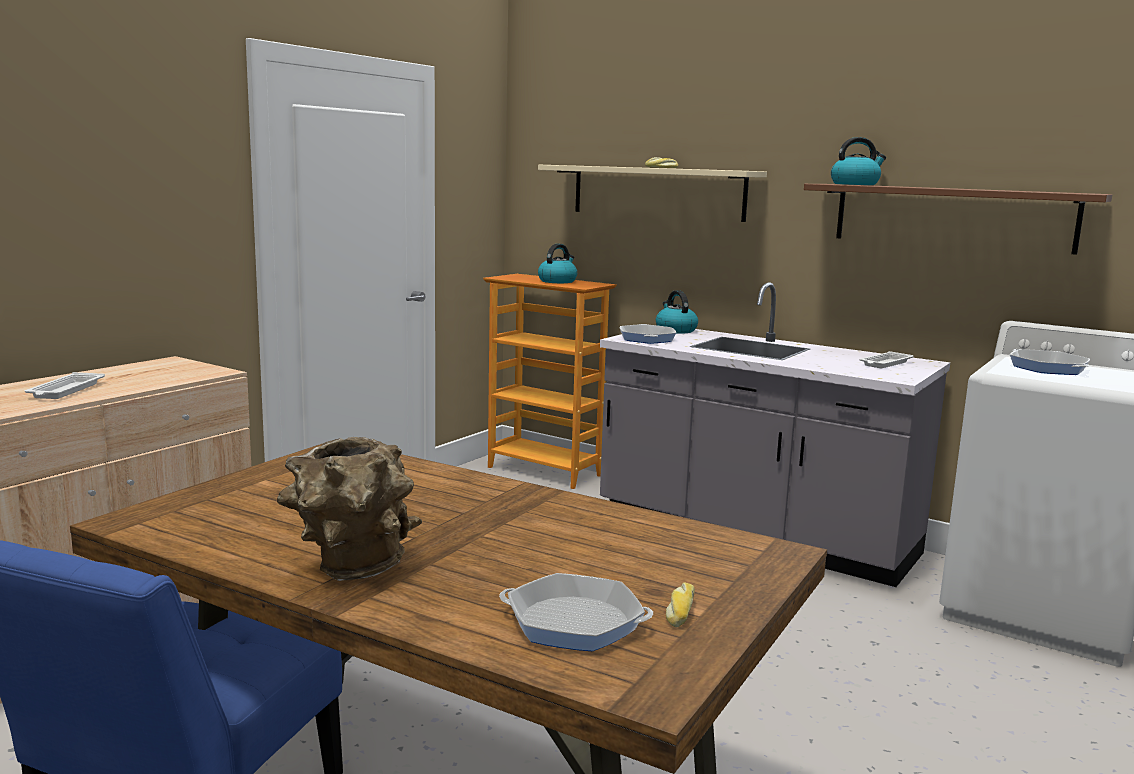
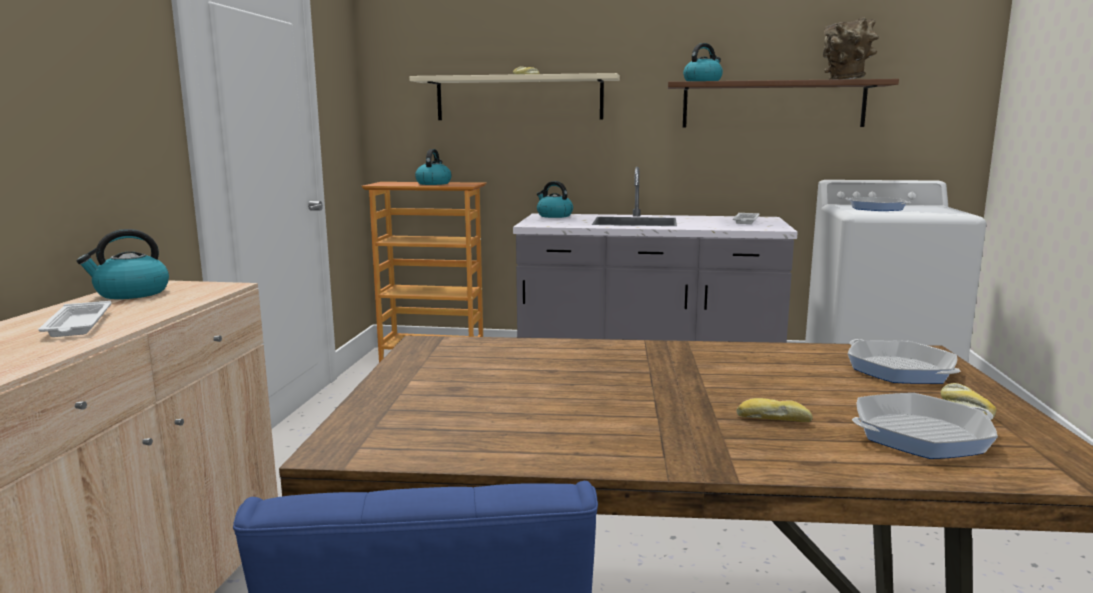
camera: 25 degrees left, 0 degrees up
(145, 368) = (131, 293): none -> kettle
(351, 571) = (666, 440): brown vase -> brown vase (846, 80)
(476, 576) = (773, 419): none -> bread
(647, 338) = (548, 223): frying pan -> frying pan (900, 370)

